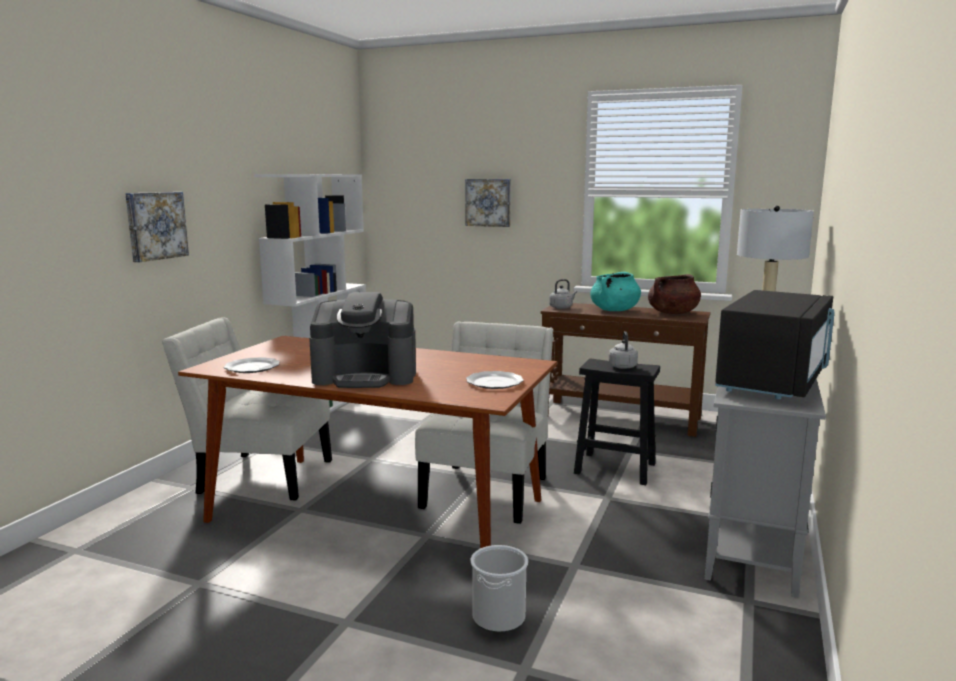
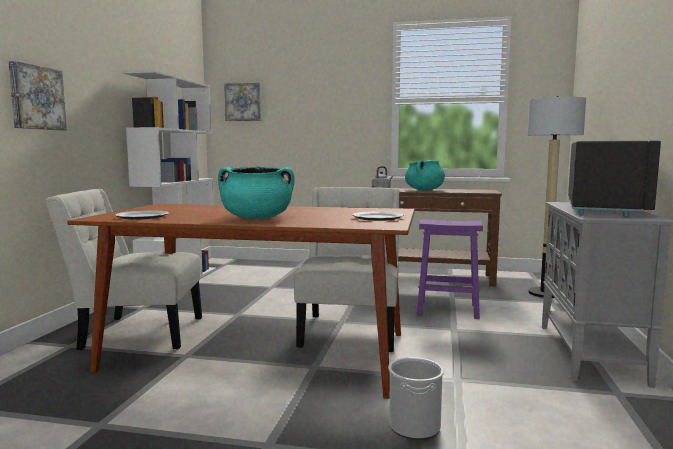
camera: 10 degrees left, 5 degrees down
(366, 376) = (257, 218): coffee machine -> turquoise cooking pot
(488, 202) = (313, 112): picture -> picture (243, 102)
(616, 468) = (449, 309): black stool -> purple stool
(622, 366) = (452, 222): grey kettle -> none
(673, 313) = (470, 190): brown cooking pot -> none

